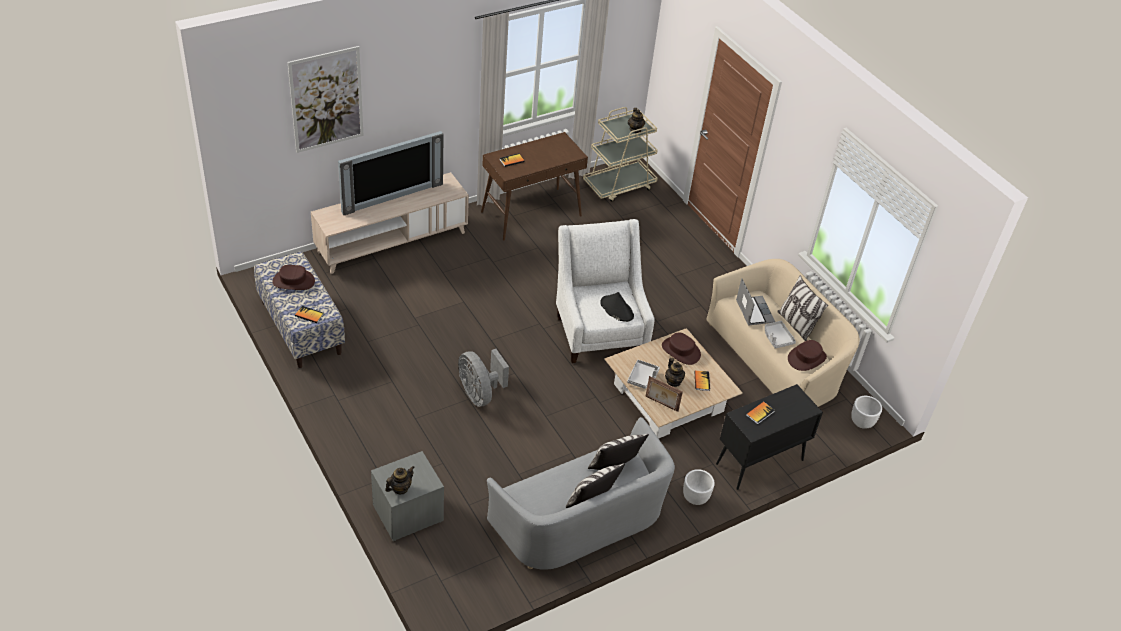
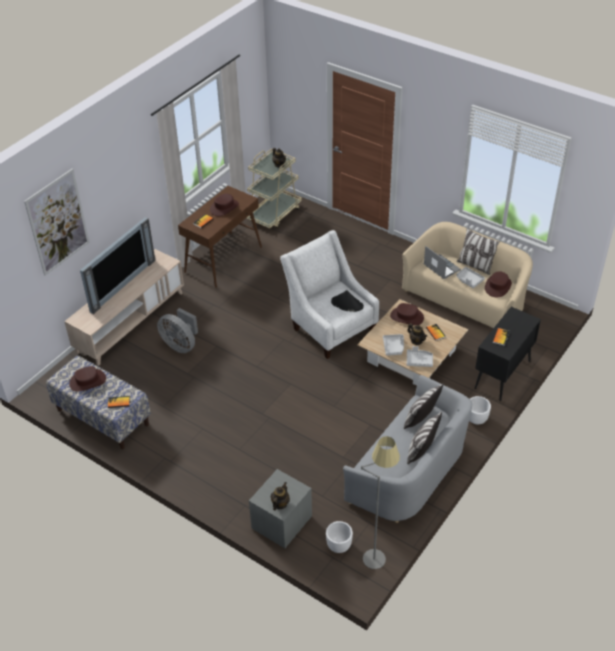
camera: 20 degrees left, 0 degrees up
(480, 394) = (275, 410): grey fan -> grey fan (181, 345)
(488, 587) = (376, 550): none -> grey floor lamp
(544, 154) = (224, 207): none -> brown hat
(661, 404) = (419, 361): picture frame -> grey tray
(862, 422) = (550, 318): white planter -> white planter (339, 546)

